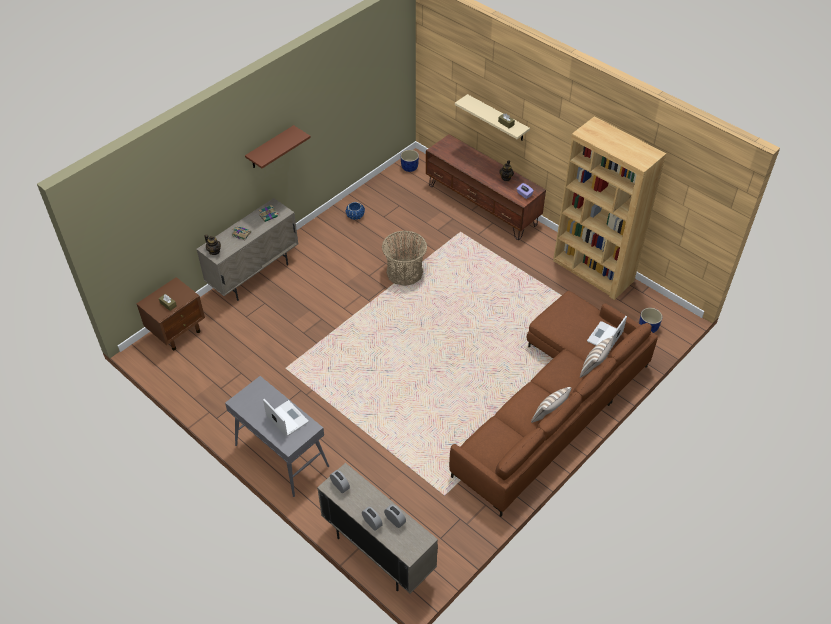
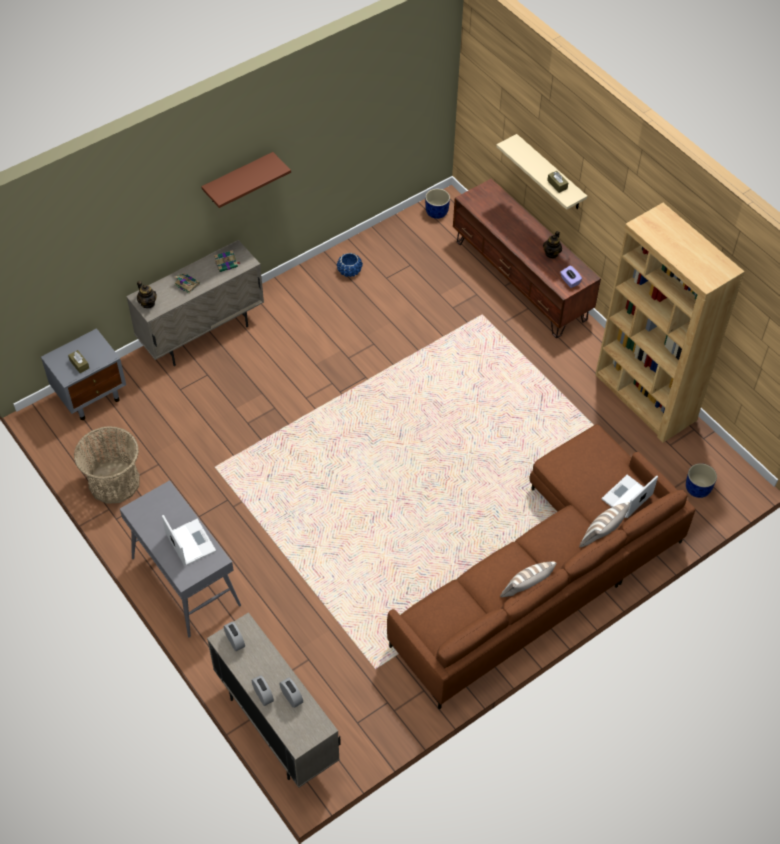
camera: 10 degrees right, 5 degrees up
(178, 332) = (91, 396): brown nightstand -> grey nightstand
(404, 272) = (395, 361): basket -> basket (114, 482)

